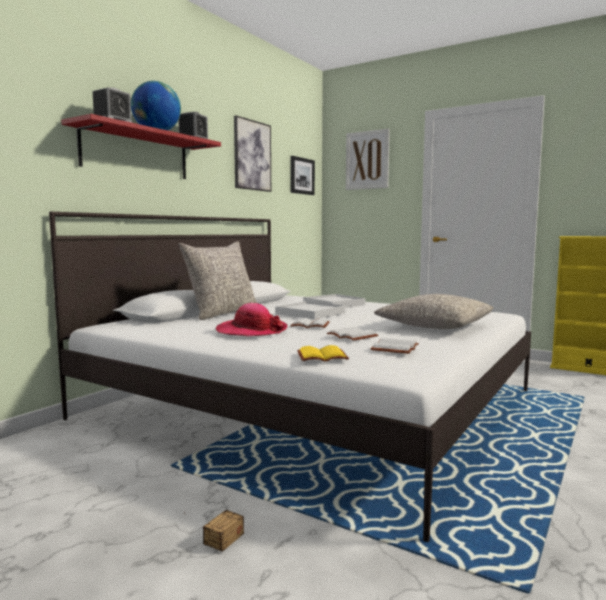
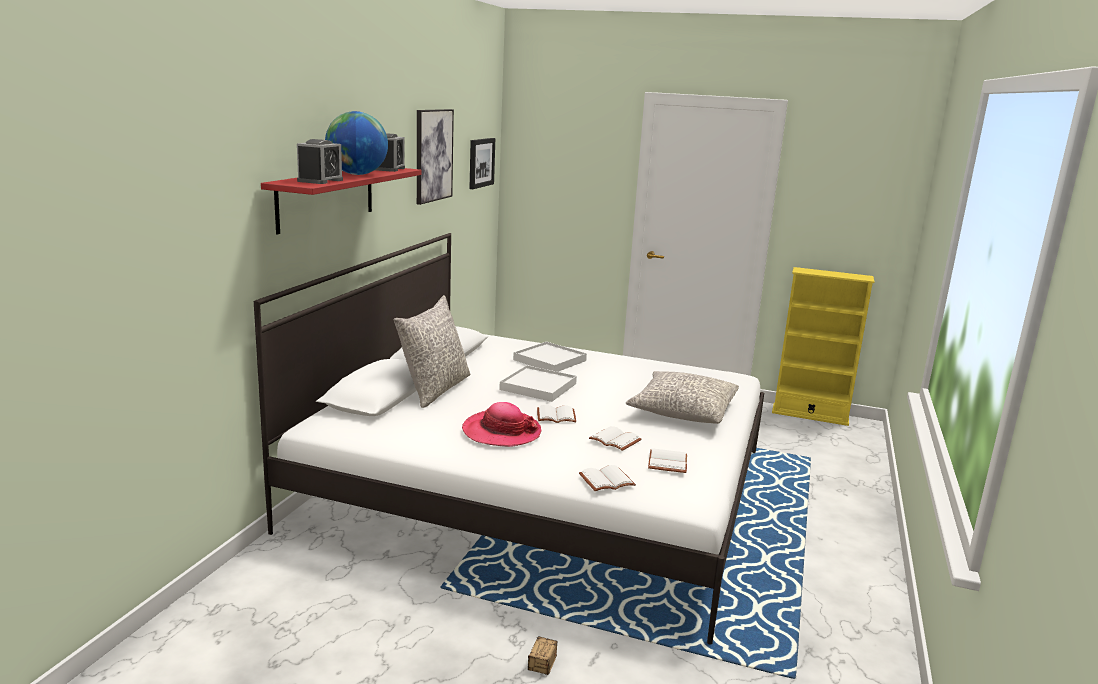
camera: 15 degrees left, 10 degrees up
(321, 357) = (606, 481): yellow book -> white book
(367, 160) = (565, 142): picture -> none

